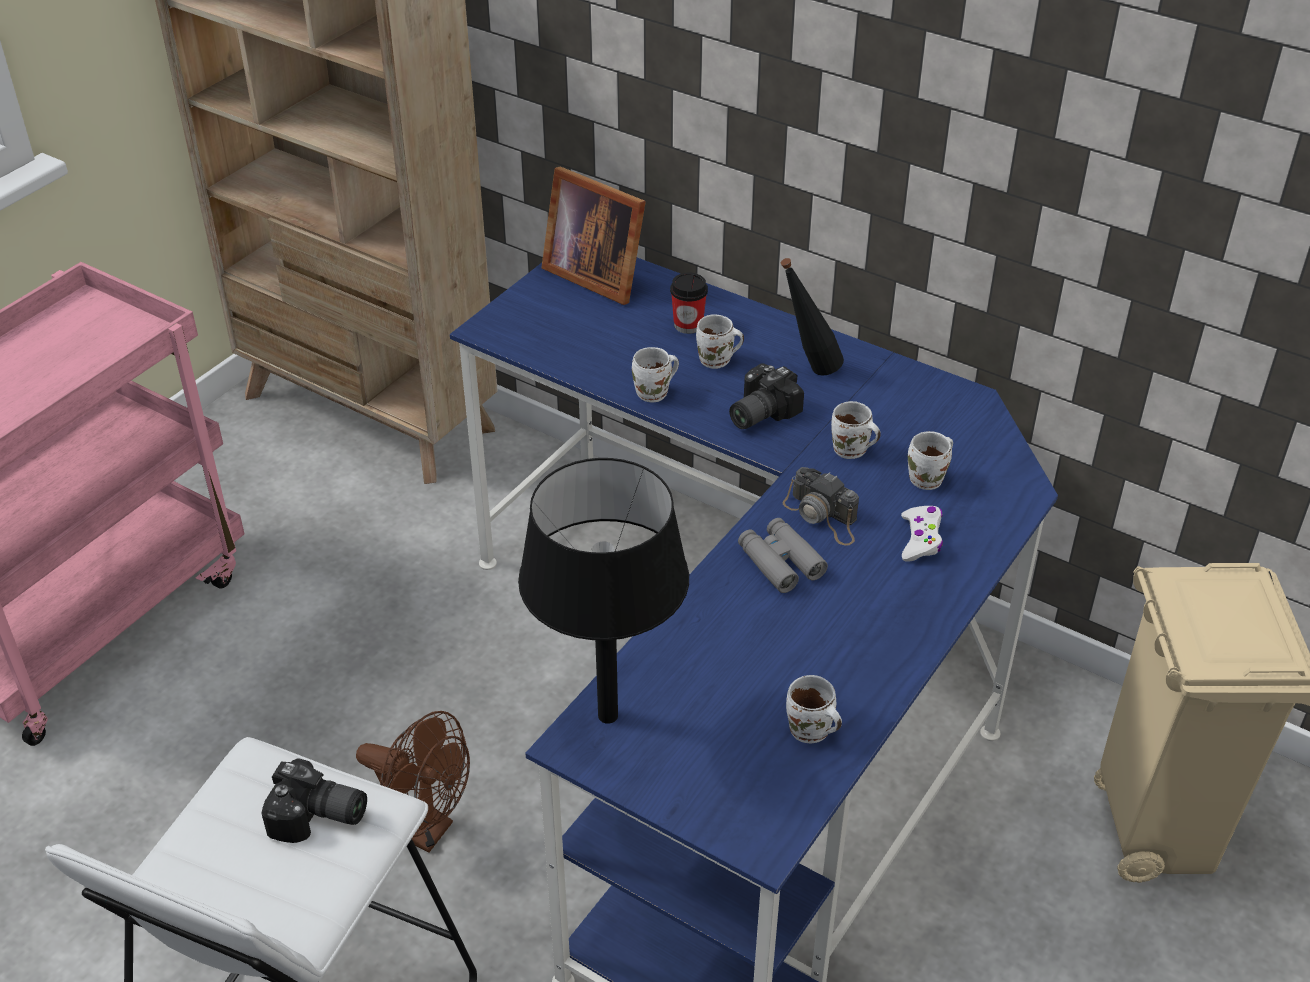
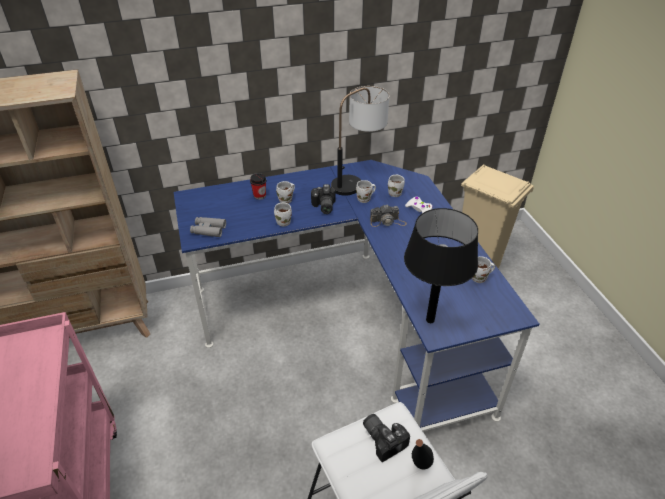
camera: 50 degrees left, 0 degrees up
(318, 818) = (384, 438): camera -> camera turned 90 degrees counterclockwise
(423, 829) = (311, 441): brown fan -> none
(595, 274) = (202, 199): picture frame -> none
(780, 562) = (398, 242): grey binoculars -> grey binoculars (208, 230)
(808, 370) = (316, 186): black bottle -> black bottle (418, 470)
(900, 409) = (357, 180): none -> table lamp

